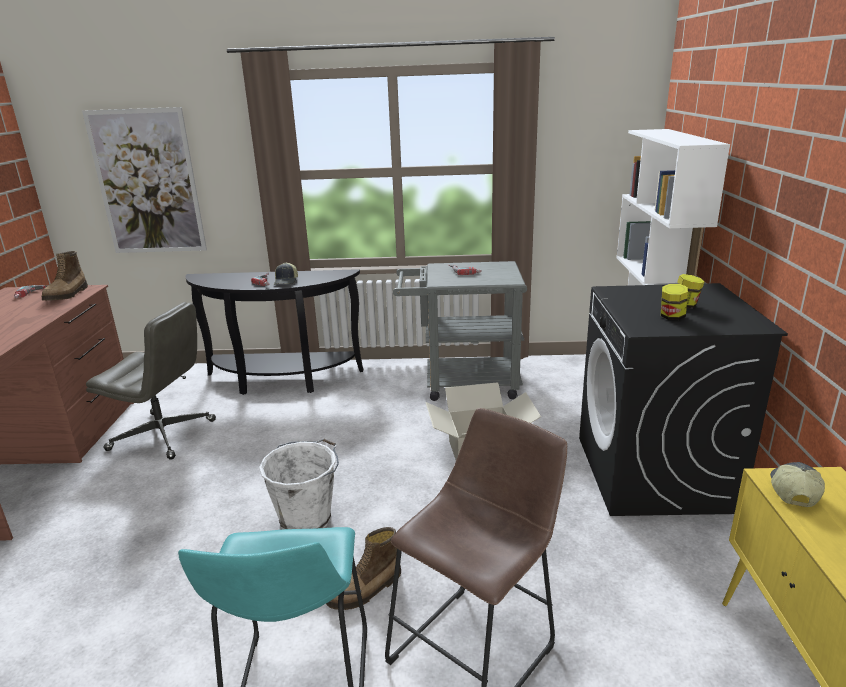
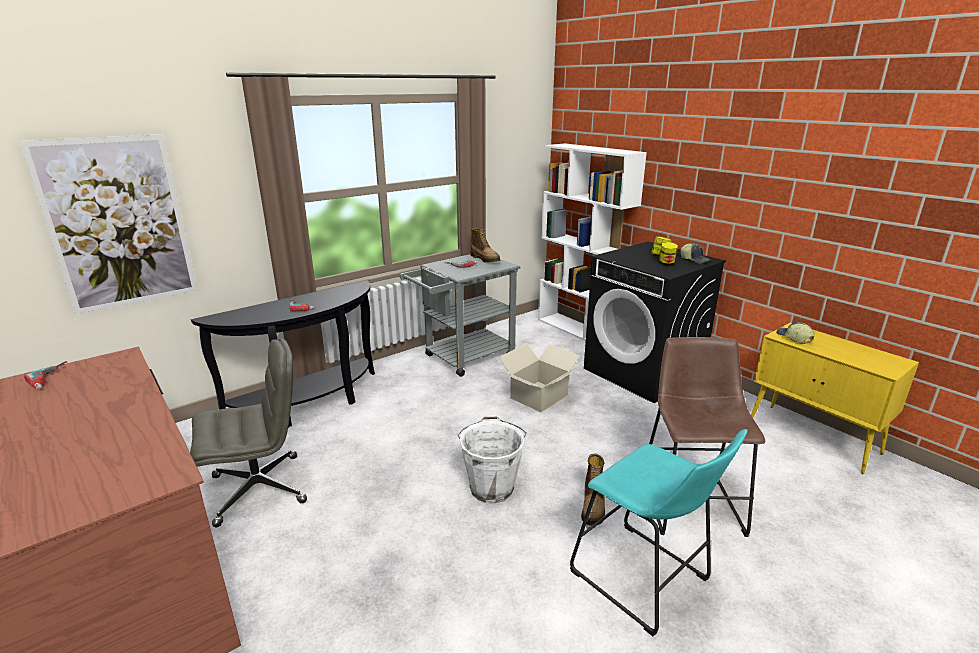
camera: 40 degrees left, 0 degrees up
(67, 295) = (111, 368): boot -> boot (485, 259)
(286, 281) = (321, 302): cap -> cap (695, 260)

